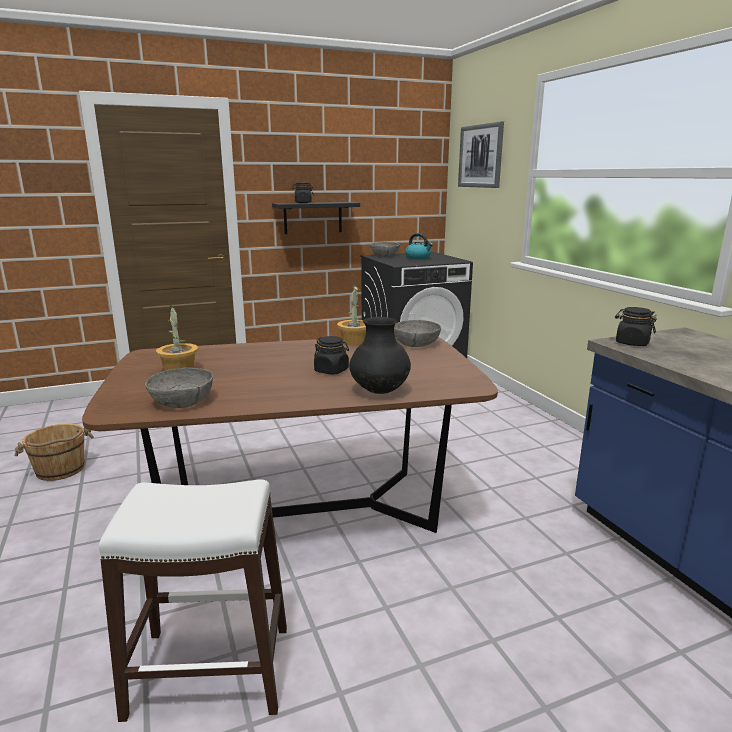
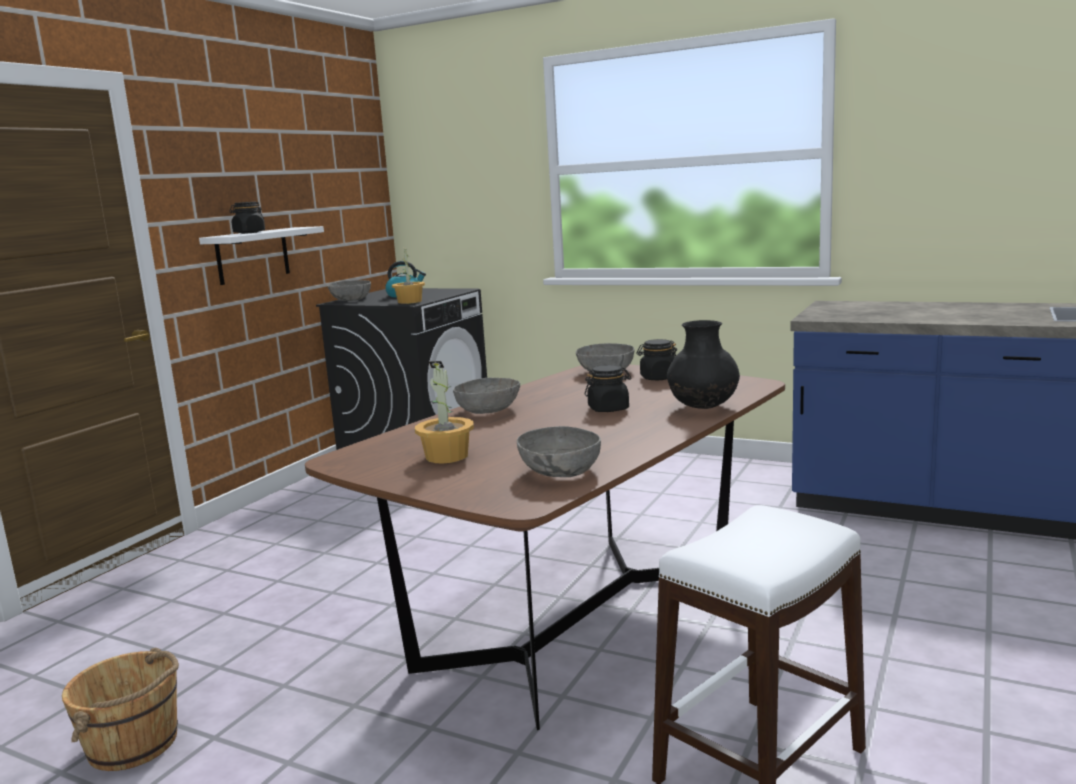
camera: 40 degrees left, 5 degrees down
(280, 348) = (488, 410): none -> grey bowl
(313, 217) = (252, 255): black shelf -> white shelf
(354, 342) = (543, 386): potted plant -> potted plant (409, 302)
(480, 156) = (455, 155): picture -> none
(632, 343) = (823, 316): black jar -> black jar (658, 378)

